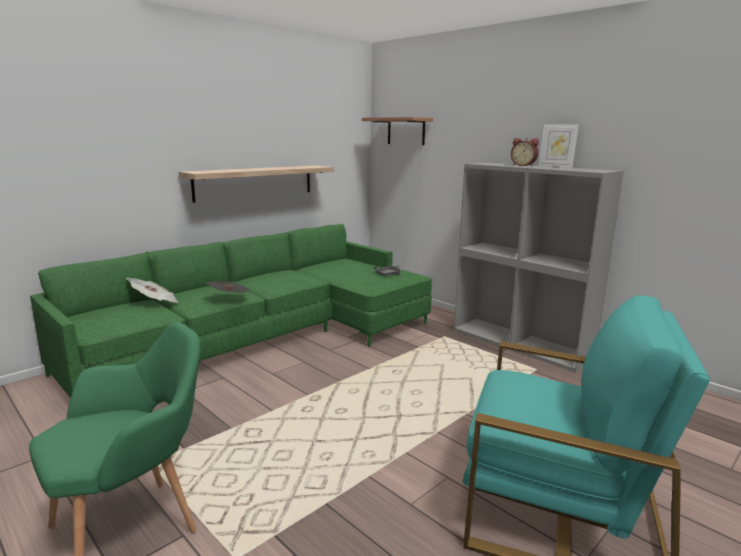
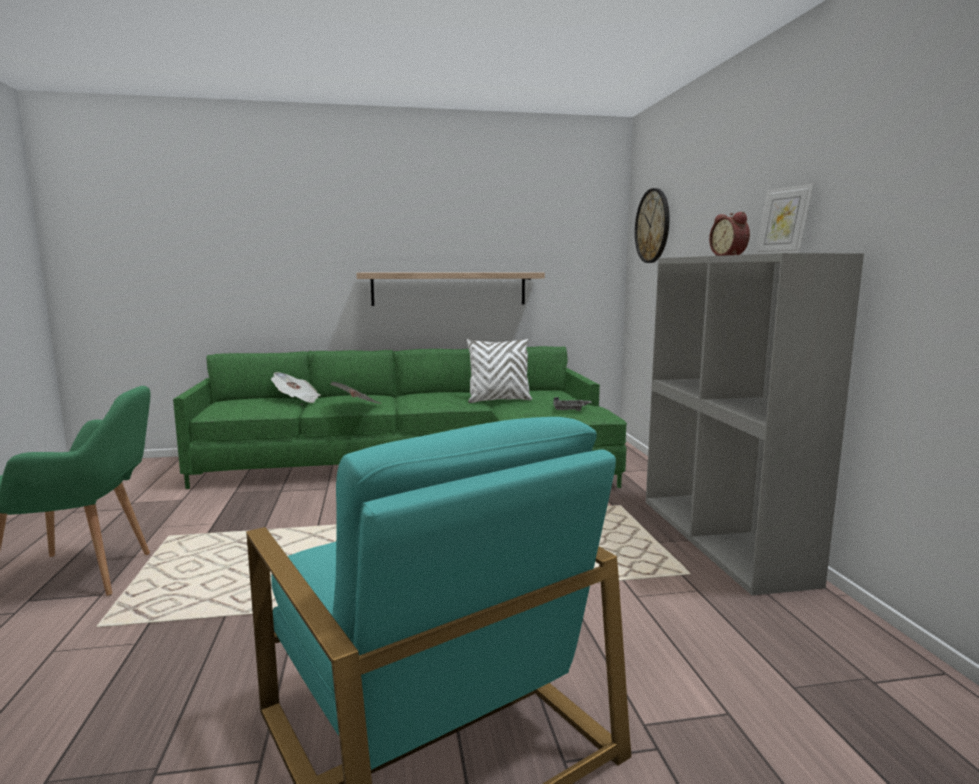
camera: 35 degrees right, 5 degrees down
(324, 274) = (499, 400): none -> white pillow
(406, 131) = (653, 226): shelf -> wall clock

